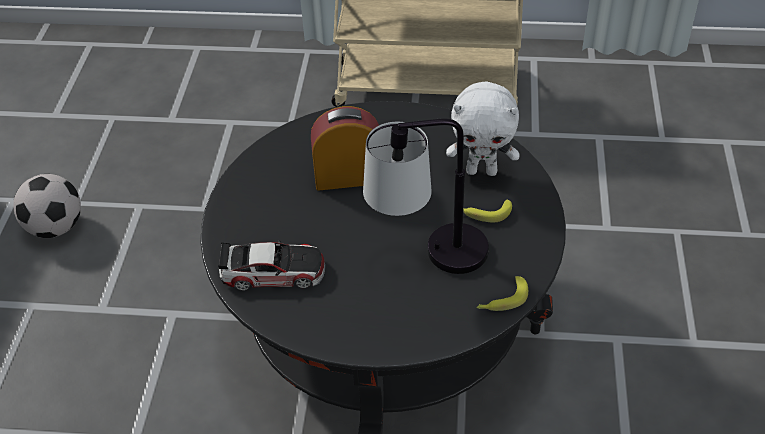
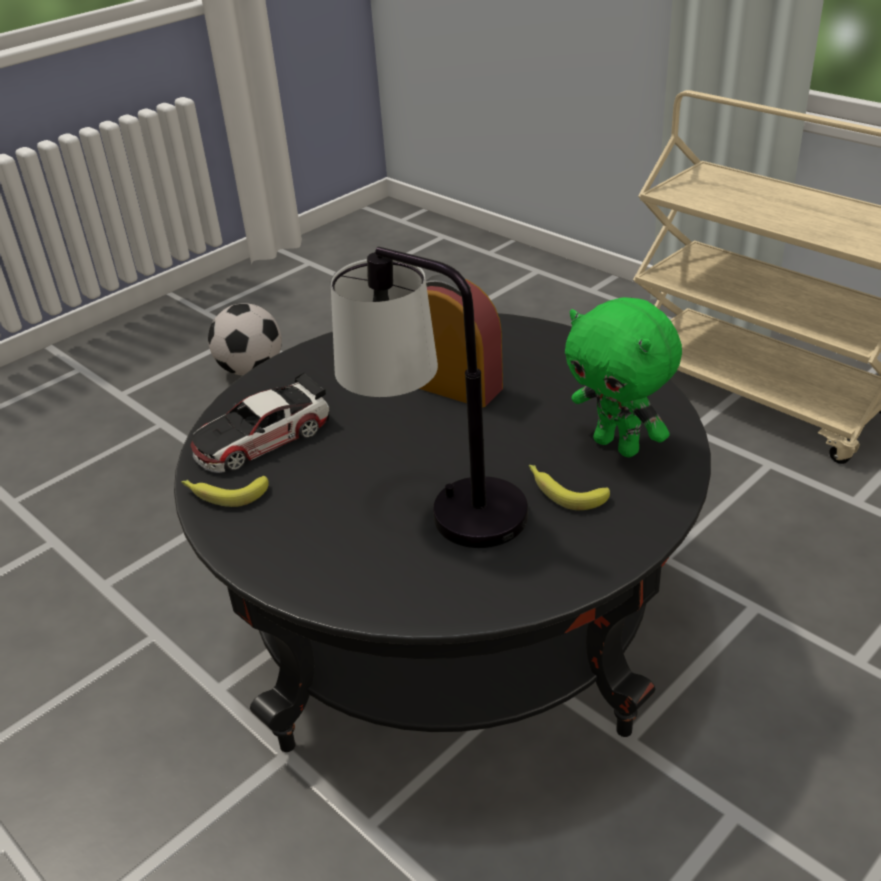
camera: 40 degrees right, 10 degrees down
(273, 272) = (262, 438): toy car -> toy car turned 105 degrees clockwise
(482, 171) = (618, 446): white plush toy -> green plush toy
(502, 300) = (467, 600): banana -> banana (224, 493)

